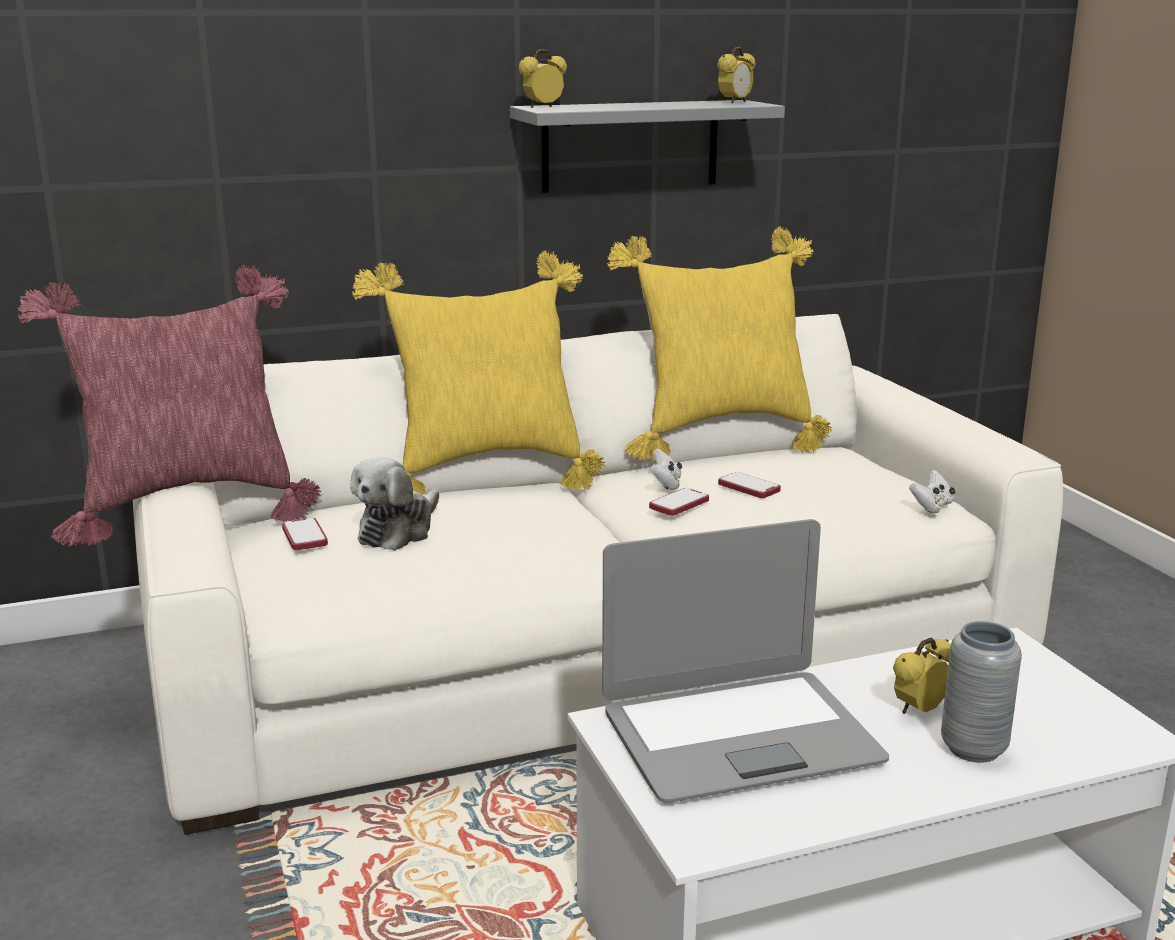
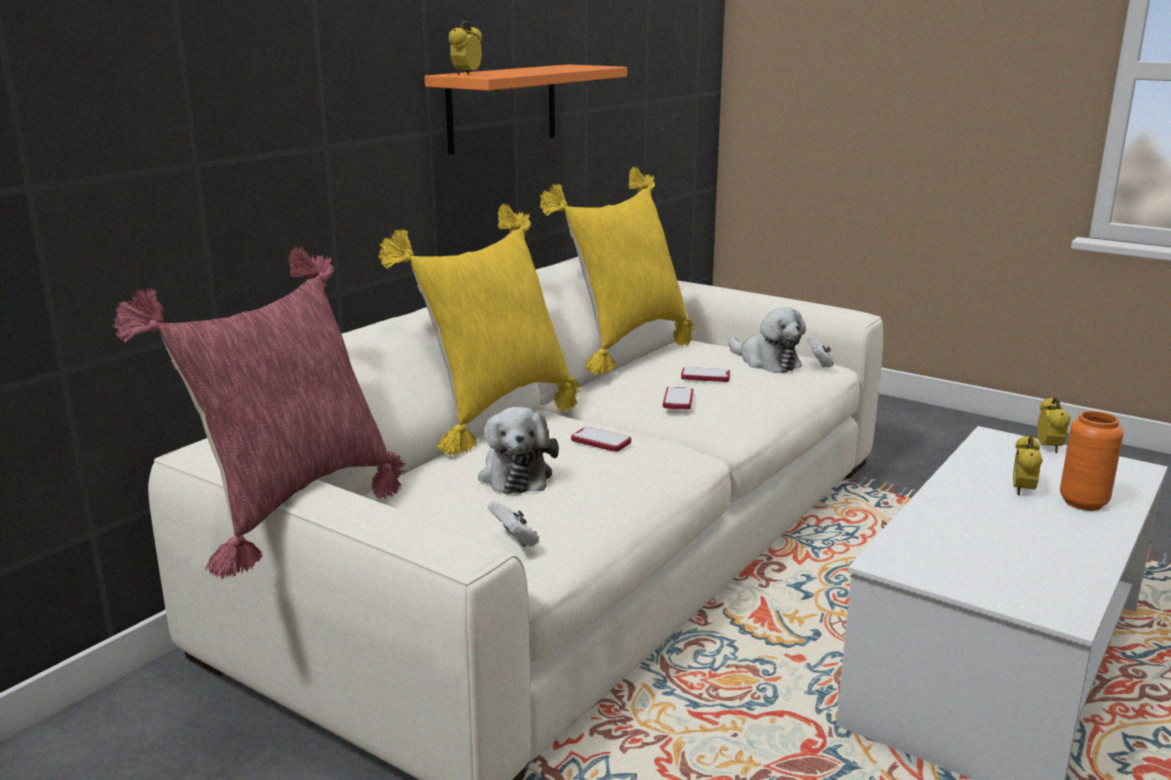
camera: 35 degrees left, 0 degrees up
(304, 536) = (439, 502): phone -> phone (601, 441)
(630, 145) = (502, 107): grey shelf -> orange shelf
(665, 484) = (639, 389): white game controller -> white game controller (515, 540)
(735, 102) = (580, 66): alarm clock -> alarm clock (1048, 448)
(739, 736) = (967, 542): laptop -> none
(858, 490) = (766, 362): none -> plush toy
(973, 749) = (1083, 503): grey vase -> orange vase

